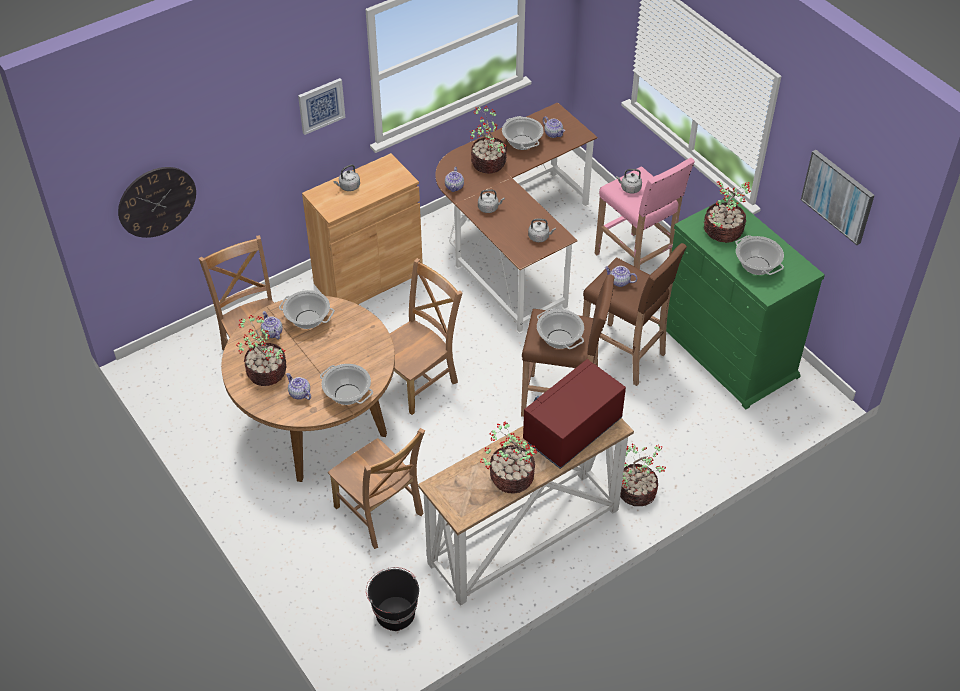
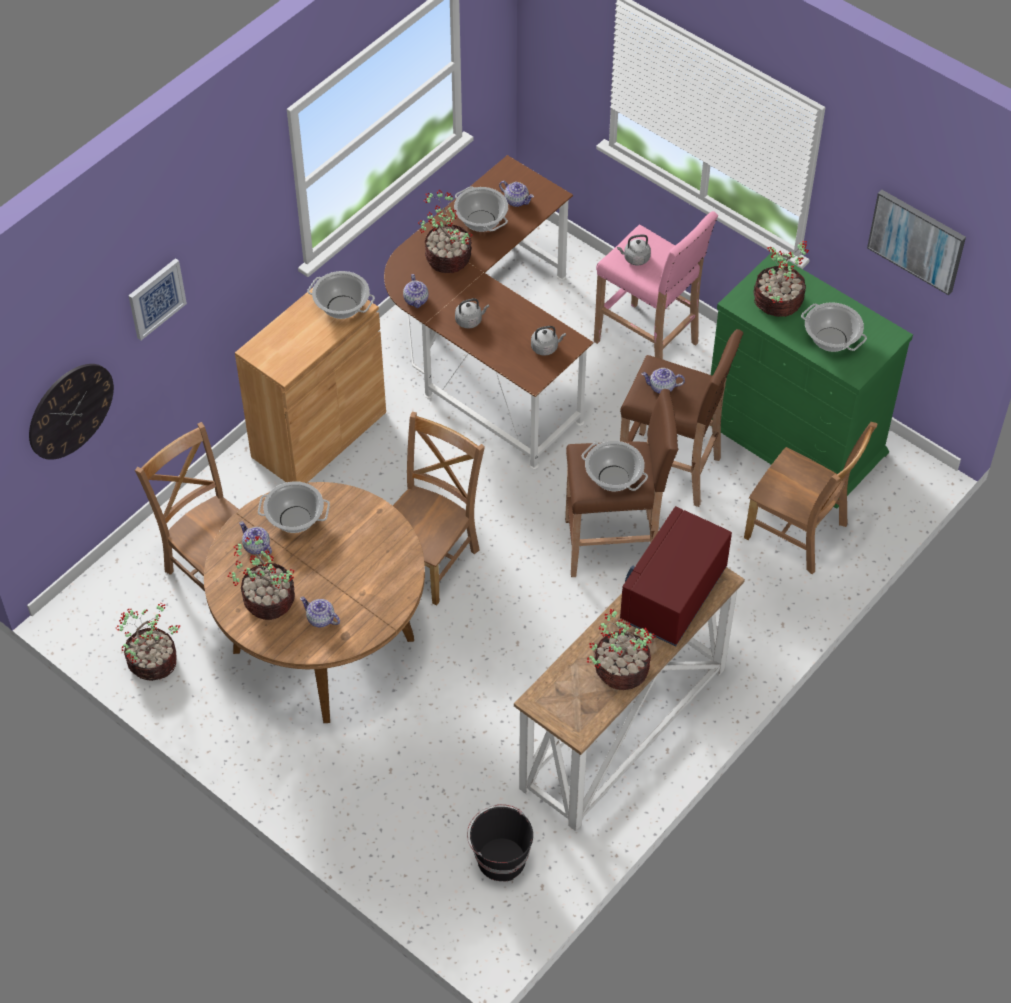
camera: 15 degrees left, 5 degrees up
(321, 105) = (244, 238): picture -> picture (156, 298)
(347, 394) = (380, 607): cooking pot -> cooking pot (341, 307)
(348, 187) = (292, 332): grey kettle -> none
(380, 513) = (441, 740): brown chair -> brown chair (799, 533)
(637, 492) = (740, 641): potted plant -> potted plant (154, 661)

